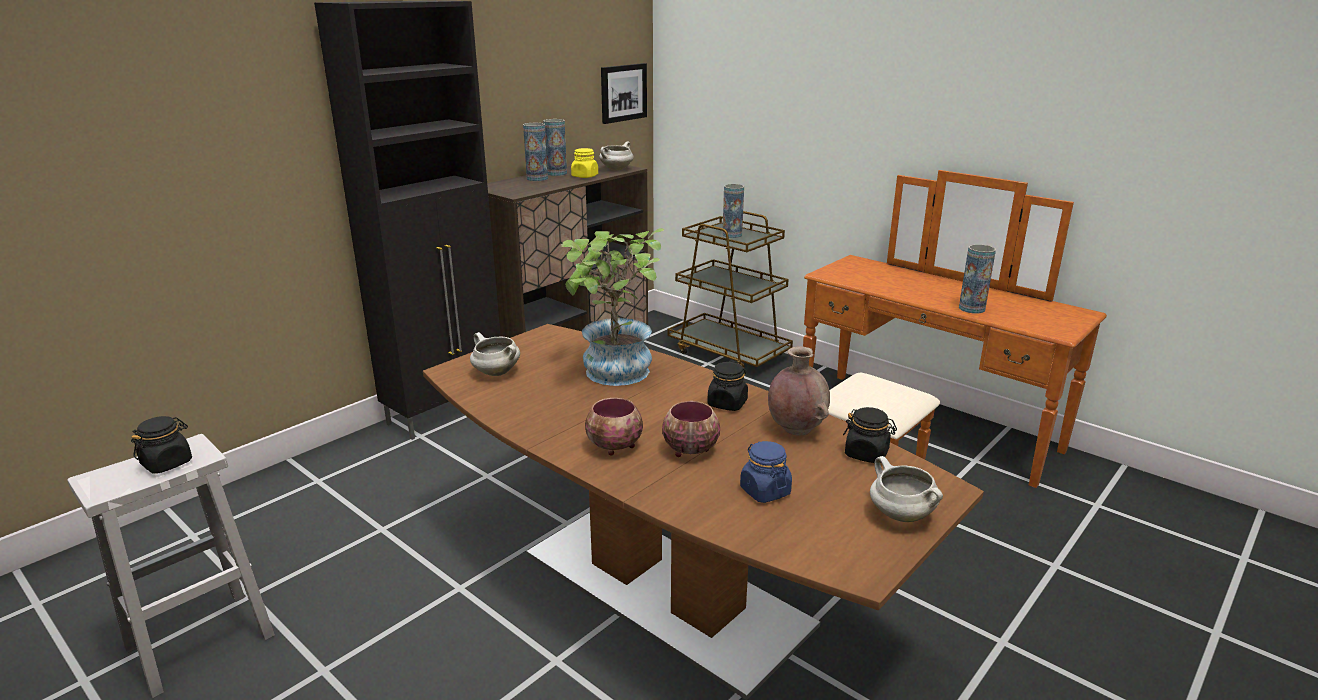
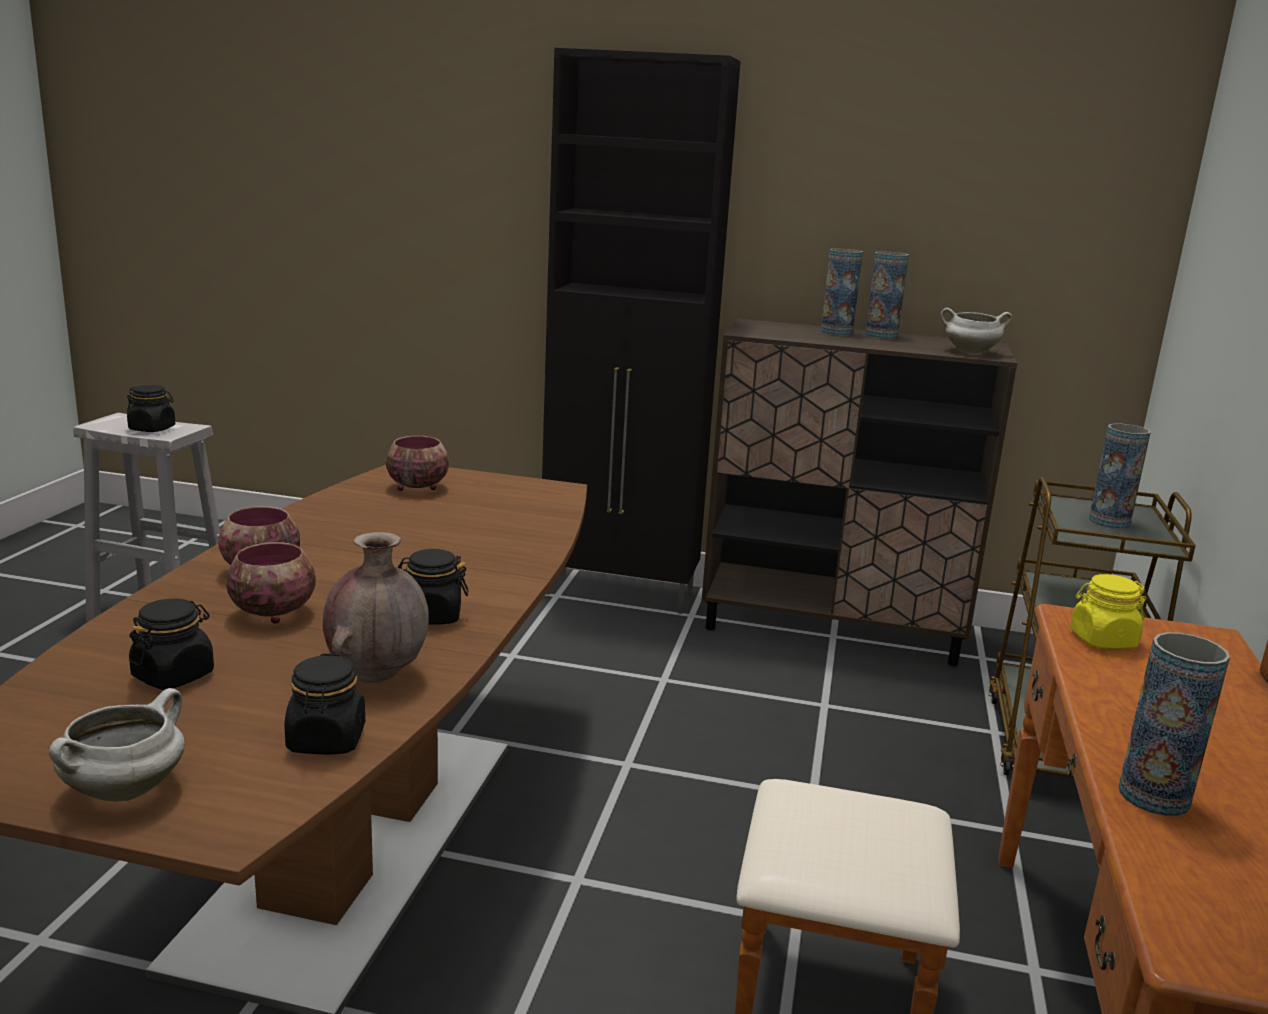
camera: 60 degrees right, 5 degrees down
(495, 373) = (416, 487): white cooking pot -> bowl
(584, 176) = (897, 345): yellow jar -> yellow jar (1102, 640)
(614, 376) = (462, 540): potted plant -> none
(623, 93) = (1094, 244): picture -> none
(764, 491) = (173, 675): blue jar -> black jar

